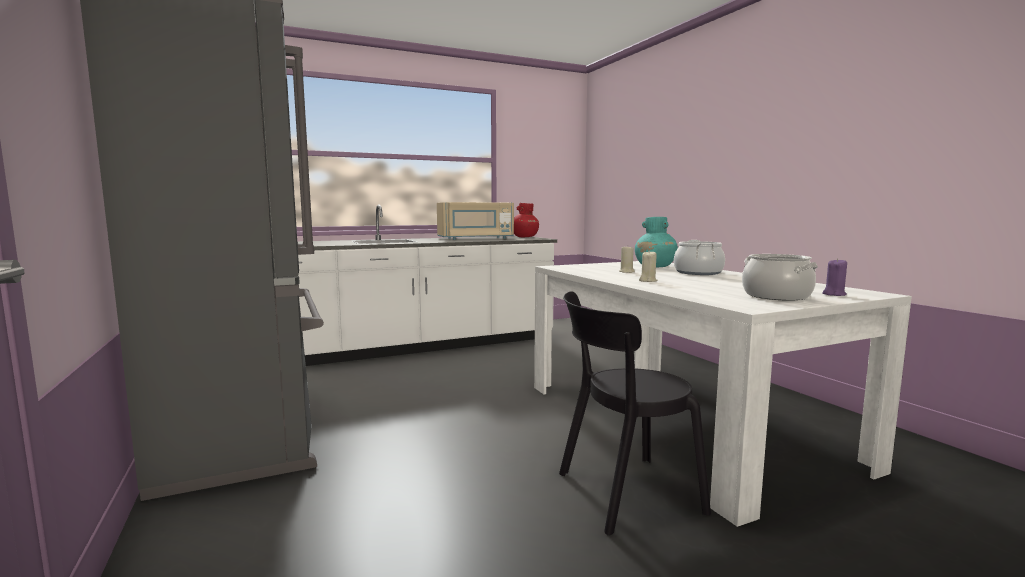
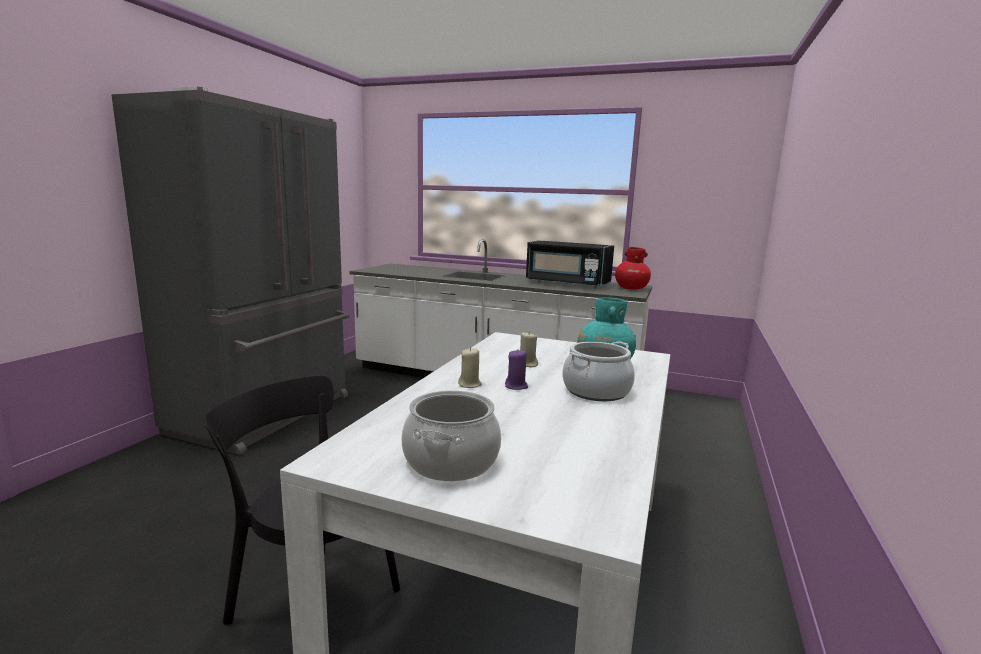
camera: 45 degrees right, 5 degrees up
(476, 238) = (567, 283): beige microwave -> black microwave
(834, 294) = (532, 495): purple candle -> purple candle (516, 386)

